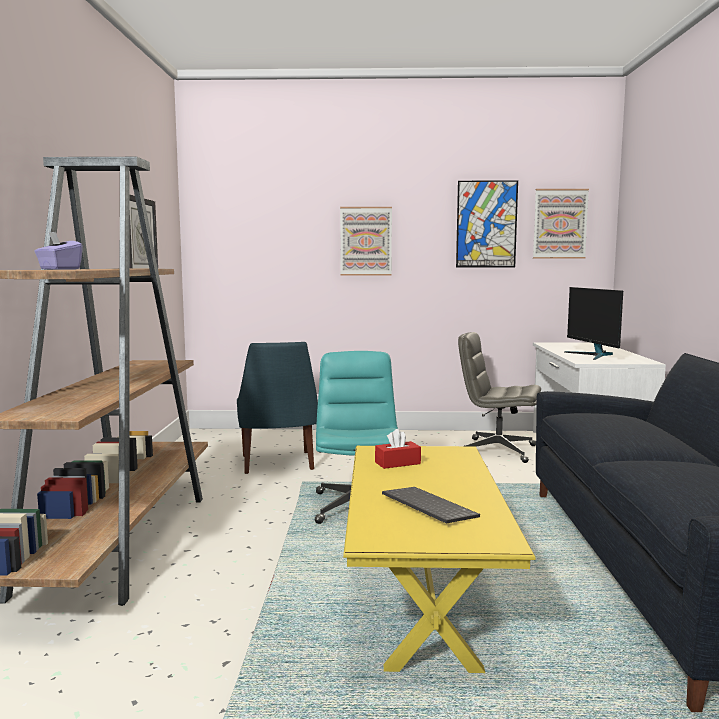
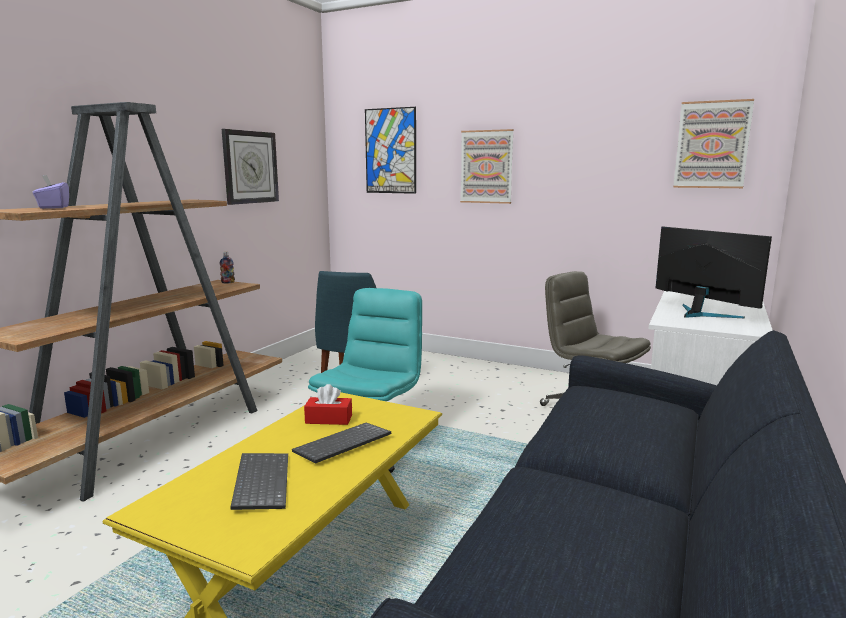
camera: 25 degrees right, 5 degrees up
(154, 361) = (228, 282): none -> bottle
(444, 476) = (342, 445): none -> keyboard
(486, 224) = (618, 147): picture -> picture (390, 151)
(593, 355) = (700, 313): monitor -> monitor turned 135 degrees clockwise

